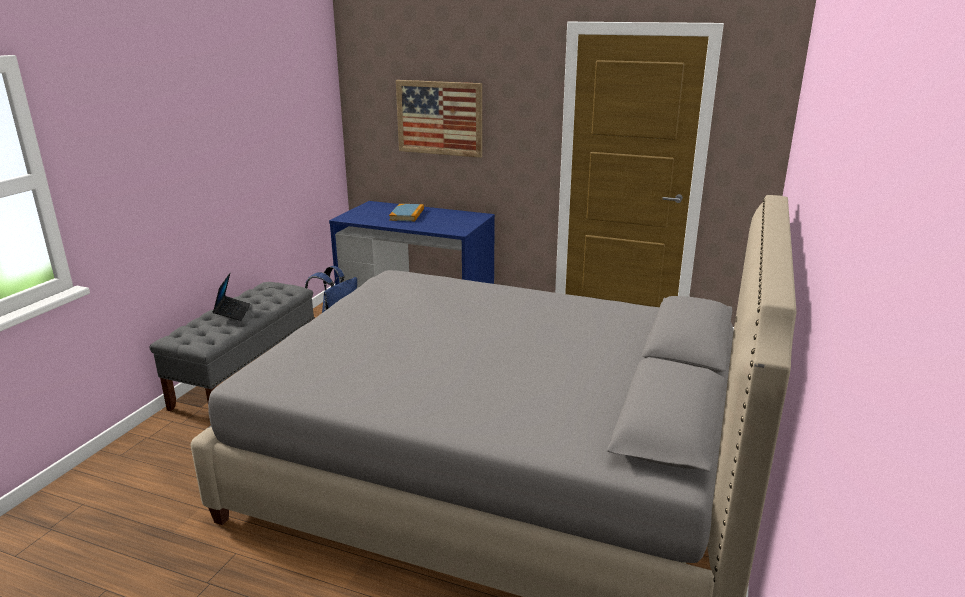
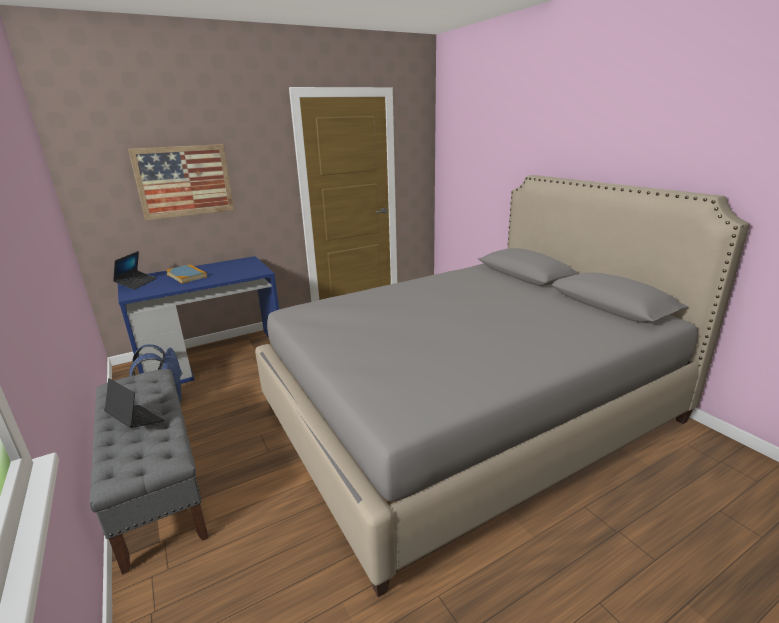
camera: 50 degrees left, 0 degrees up
(367, 209) = (136, 283): none -> laptop

